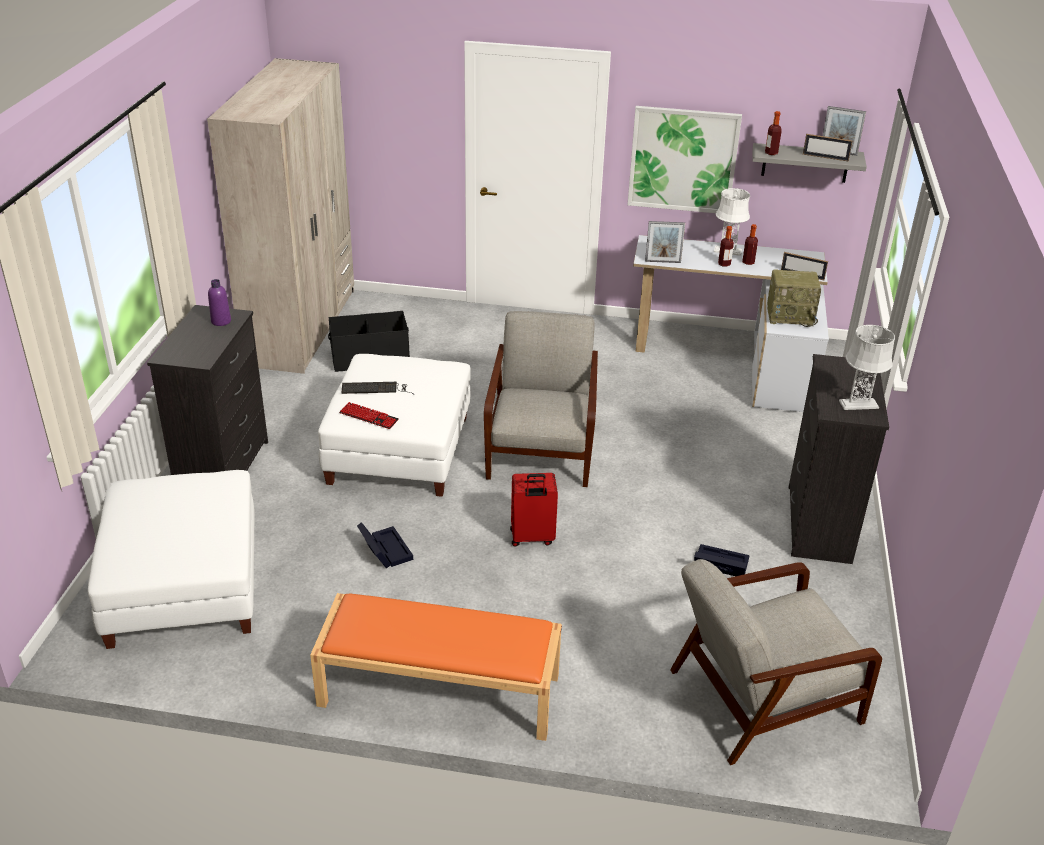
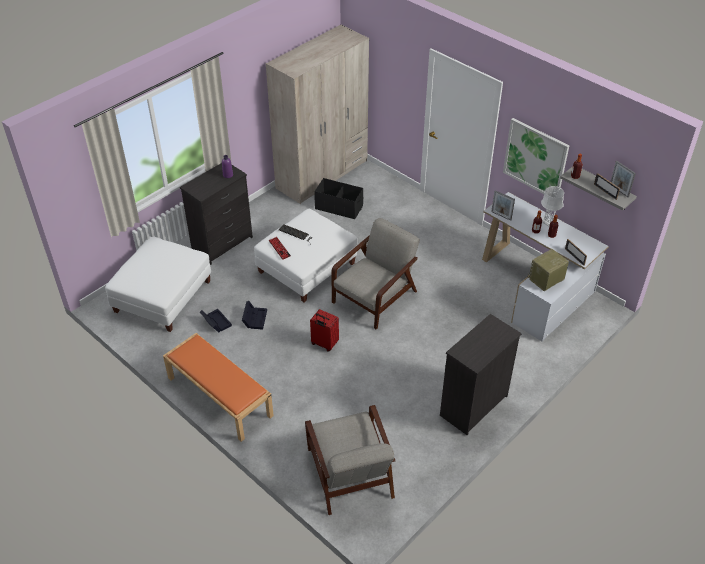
camera: 35 degrees right, 10 degrees up
(718, 566) = (397, 402): black storage box -> black storage box (215, 322)
(762, 697) = (350, 474): grey armchair -> grey armchair turned 120 degrees counterclockwise
(790, 316) = (546, 280): radio -> radio turned 105 degrees clockwise
(859, 404) = (477, 354): grey table lamp -> none

